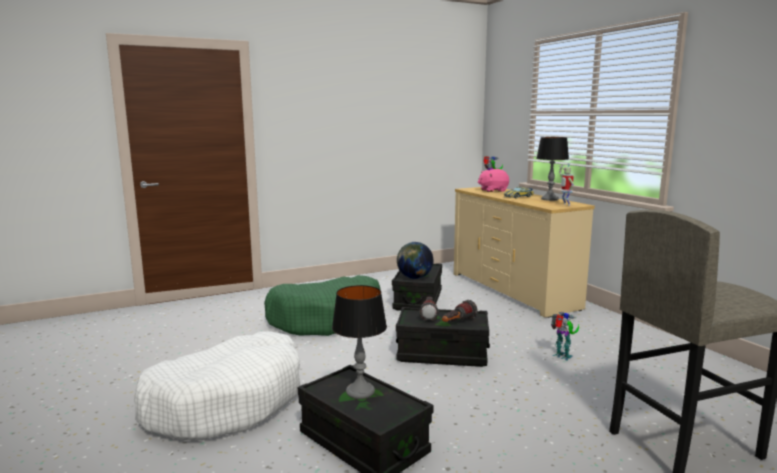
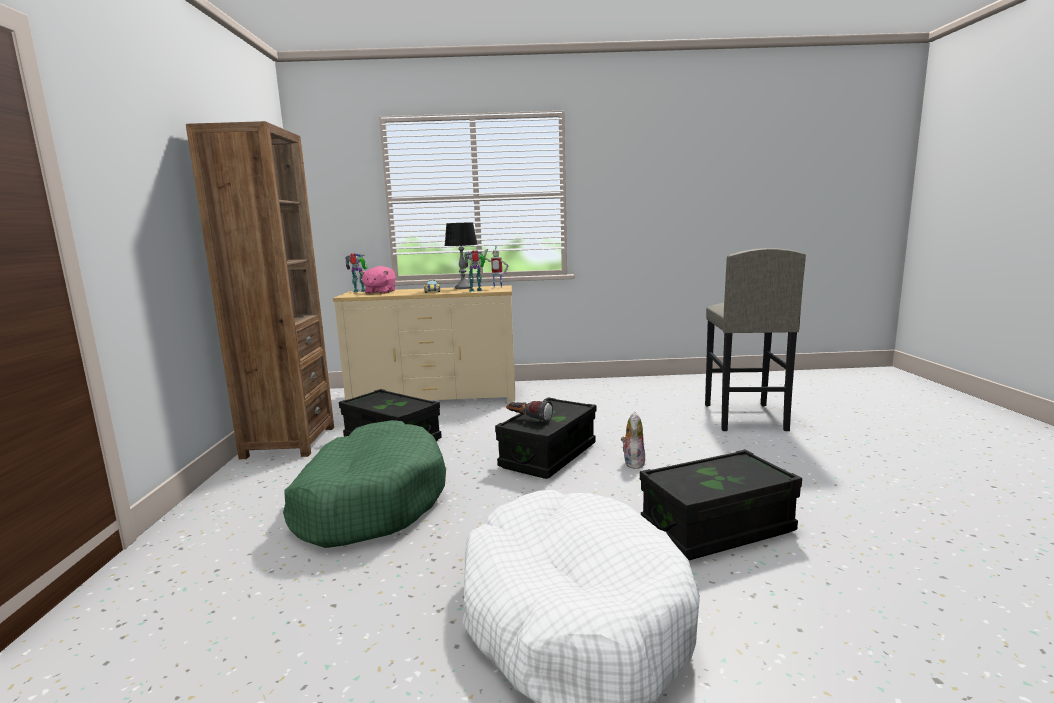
camera: 65 degrees left, 0 degrees up
(360, 391) = (704, 476): table lamp -> none
(386, 279) = (289, 442): none -> brown bookcase
(414, 278) = (404, 407): globe -> none
(457, 323) = (564, 413): flashlight -> none
(463, 390) = (632, 462): none -> plush toy
(562, 357) = (597, 415): toy robot -> toy robot (476, 290)

